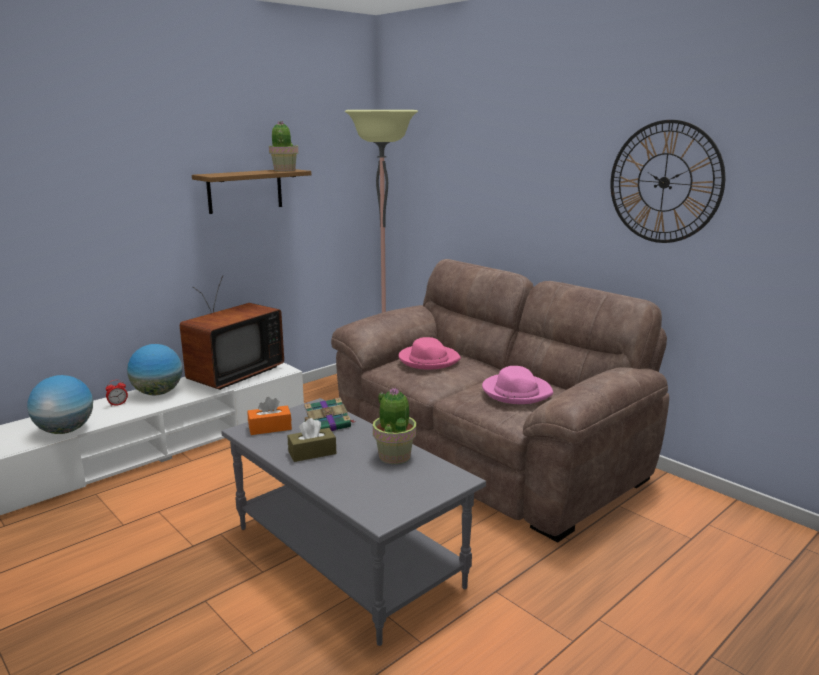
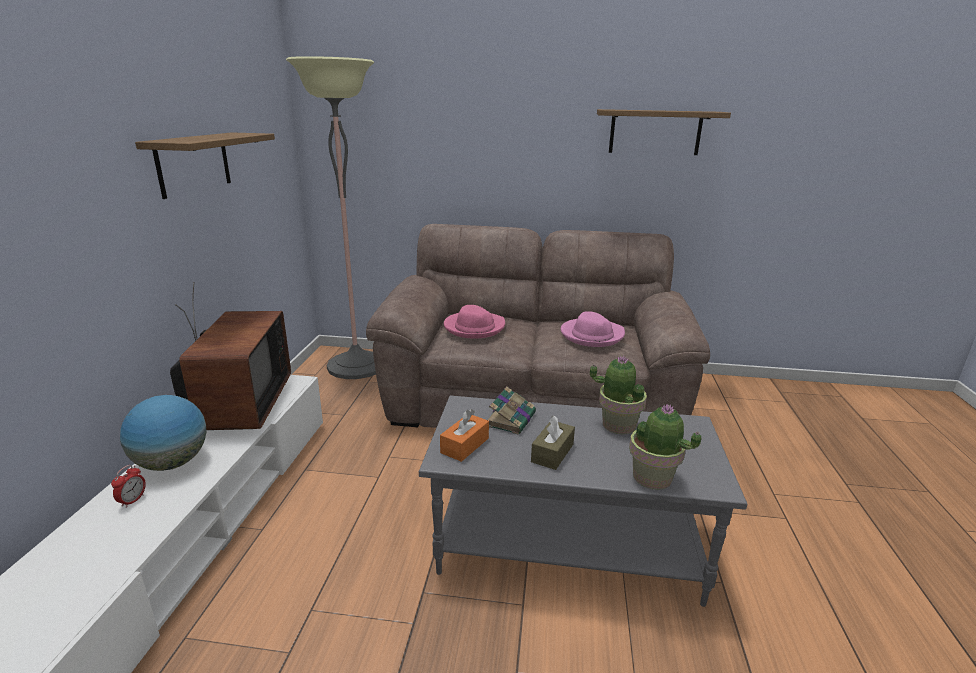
camera: 40 degrees left, 5 degrees up
(65, 431) = (104, 573): globe -> none
(284, 170) = (240, 134): potted plant -> potted plant (652, 478)
(664, 182) = (655, 132): wall clock -> shelf

